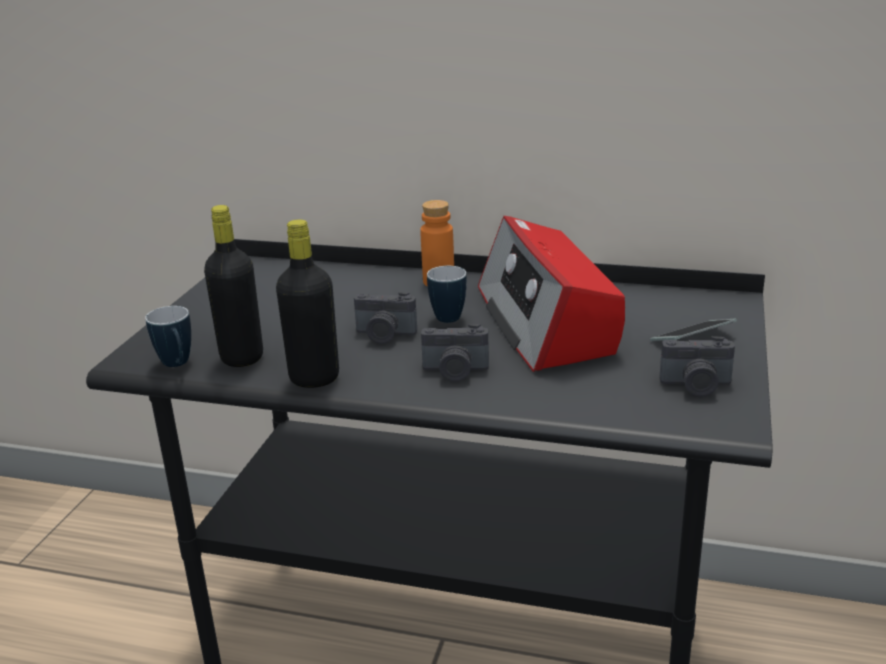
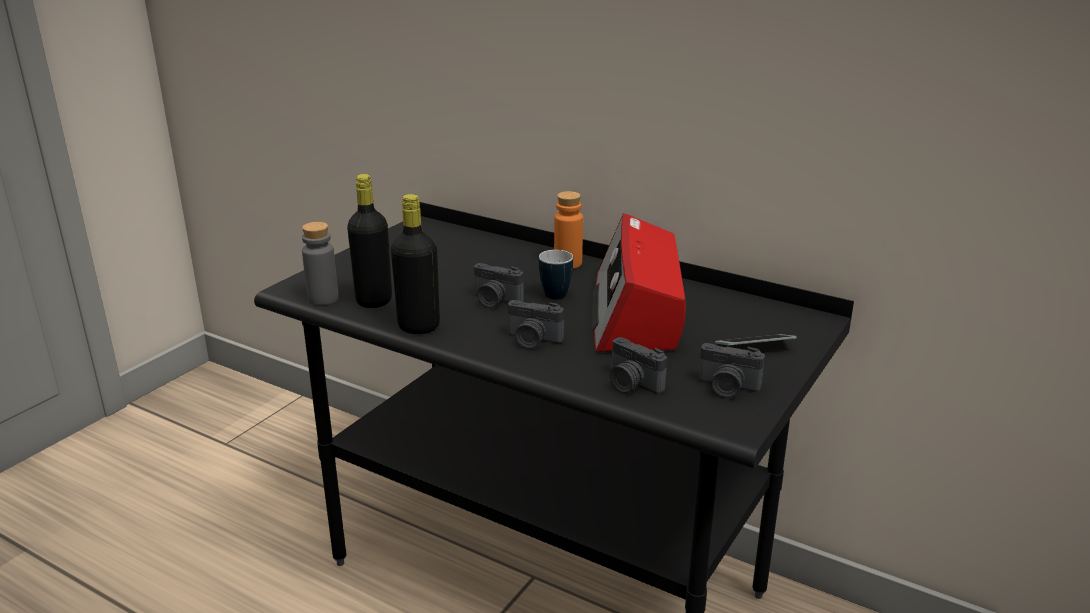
camera: 15 degrees right, 0 degrees up
(178, 365) = (323, 299): mug -> grey bottle
(595, 401) = (631, 385): none -> camera

